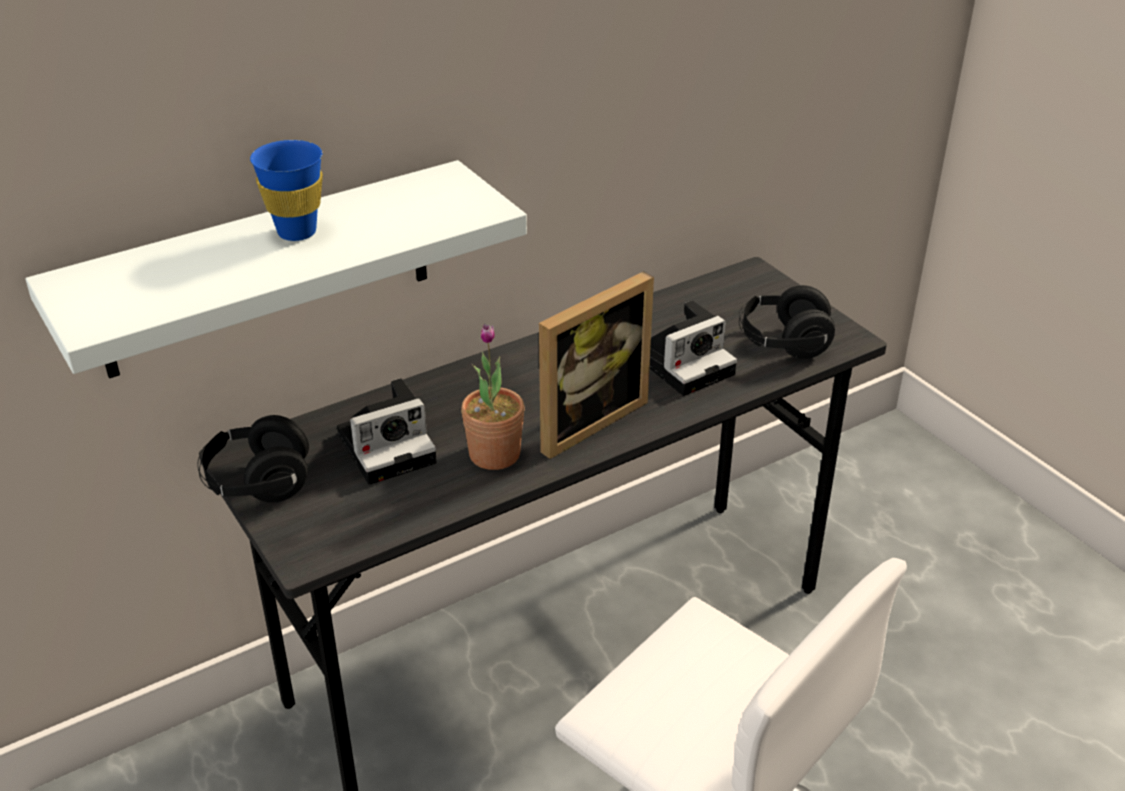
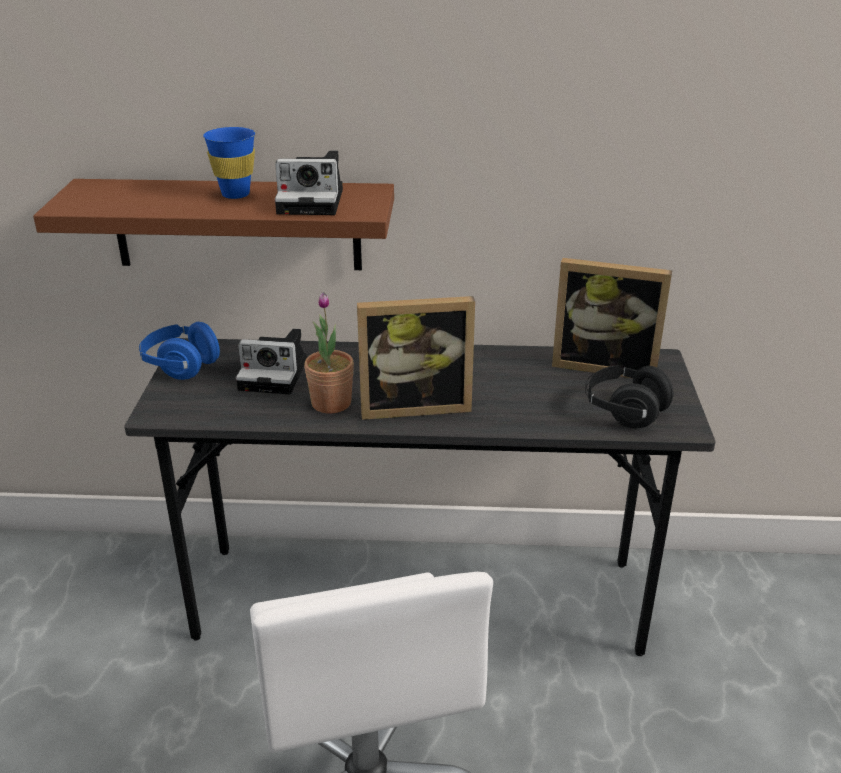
camera: 35 degrees right, 5 degrees down
(257, 483) = (181, 366): black headphones -> blue headphones
(267, 270) = (237, 224): white shelf -> brown shelf
(686, 363) = (531, 398): camera -> camera (314, 201)
(712, 299) = (605, 365): none -> picture frame

